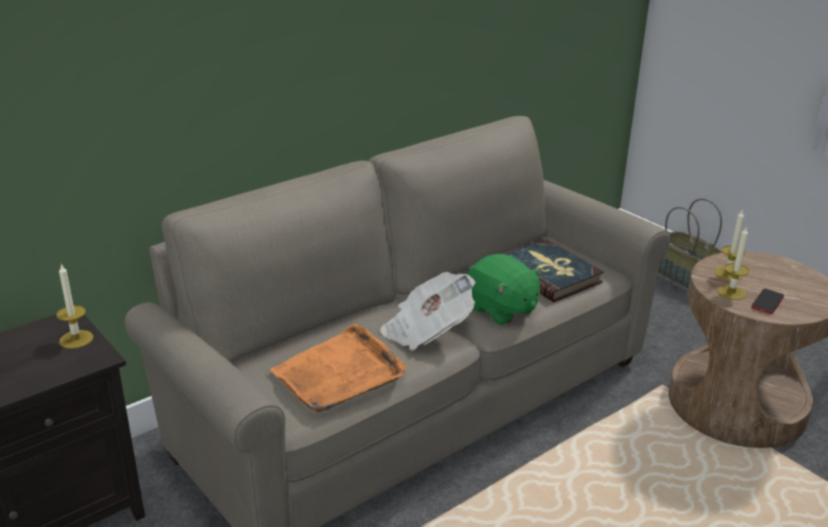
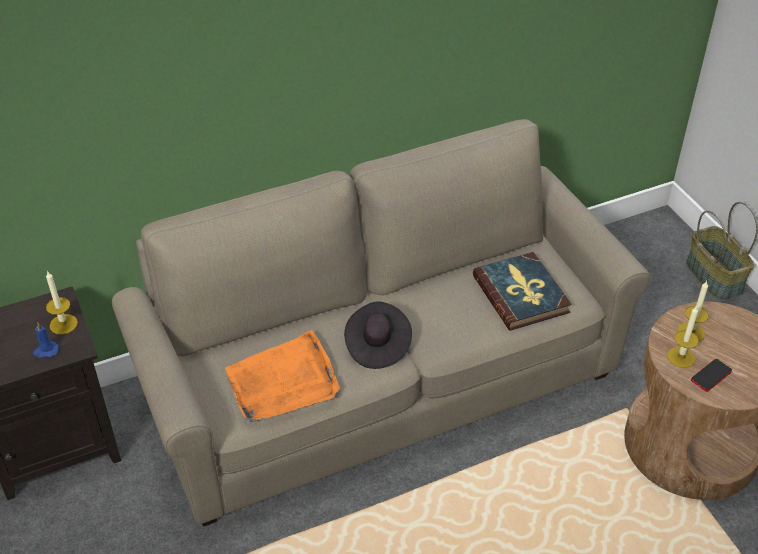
camera: 15 degrees right, 15 degrees up
(61, 365) = (46, 351): none -> blue candle
(427, 331) = (377, 346): newspaper -> black hat
(501, 309) = (456, 331): green plush toy -> none

